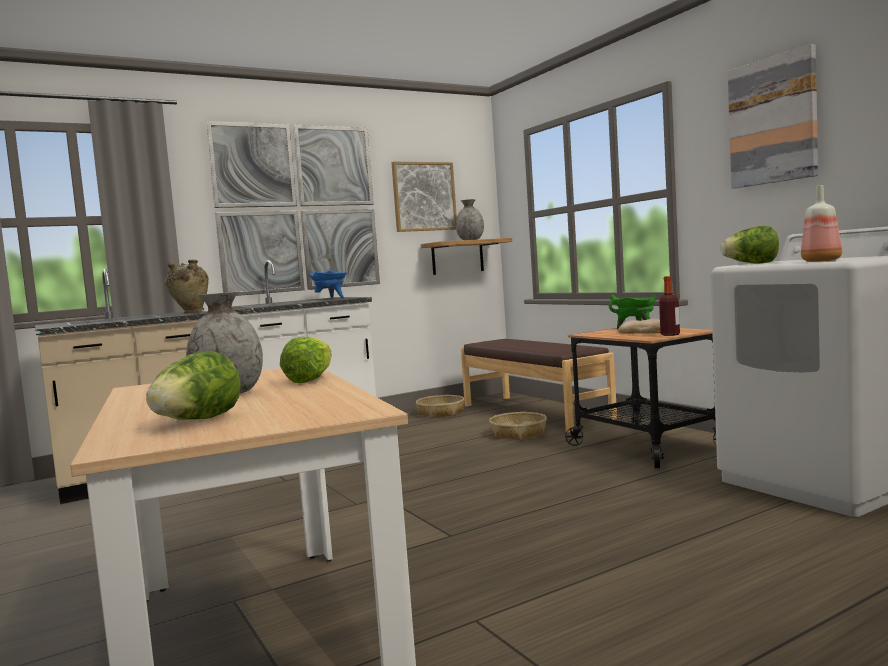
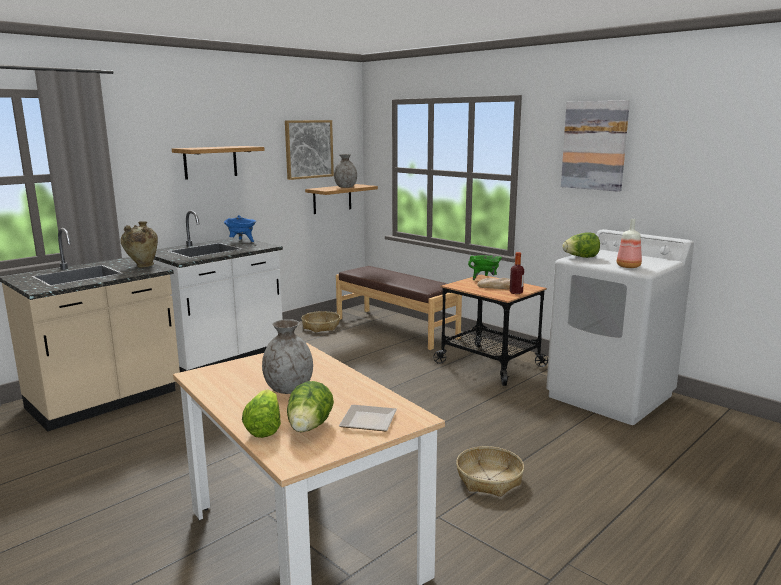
camera: 15 degrees left, 10 degrees up
(286, 415) = (366, 422): none -> plate
(298, 208) = (210, 162): picture -> shelf
(310, 379) = (330, 369): lettuce -> lettuce (264, 427)
(519, 433) = (393, 351): basket -> basket (489, 479)

